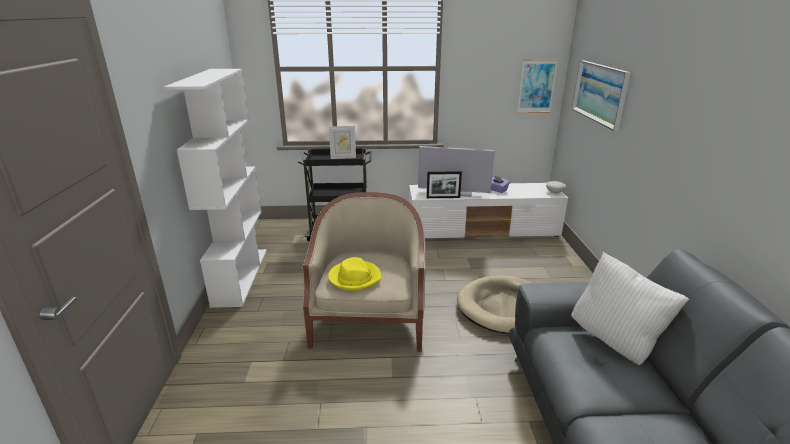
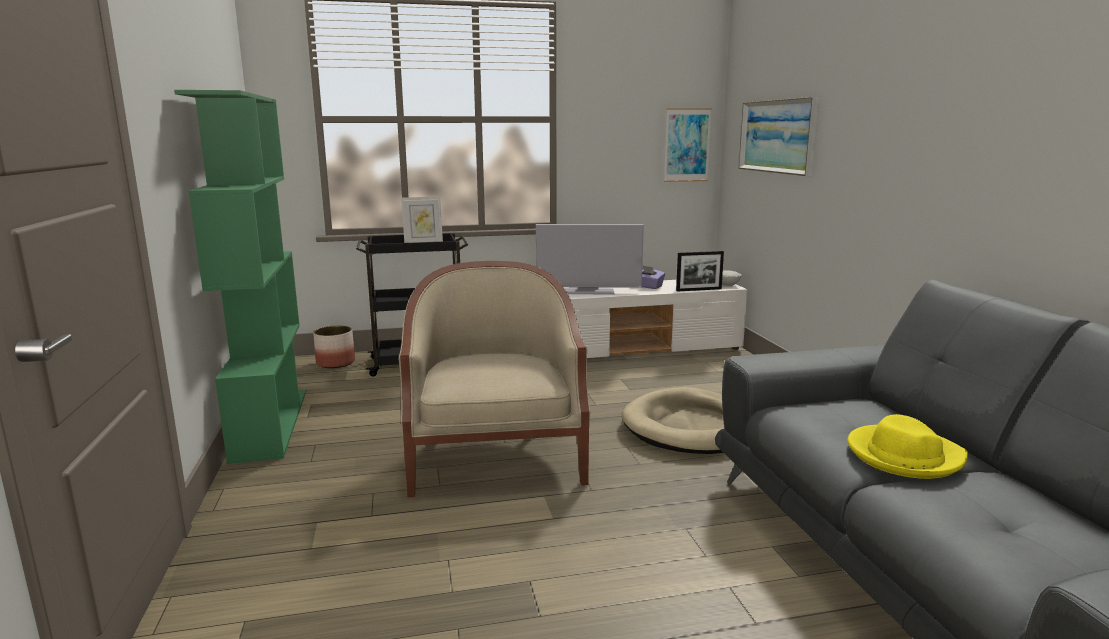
camera: 10 degrees left, 10 degrees down
(240, 276) = (270, 422): white bookcase -> green bookcase
(289, 227) = (336, 363): none -> planter
(354, 277) = (478, 377): yellow hat -> yellow hat (904, 455)
(443, 197) = (575, 297): picture frame -> picture frame (698, 290)
(615, 342) = (874, 411): white pillow -> none

